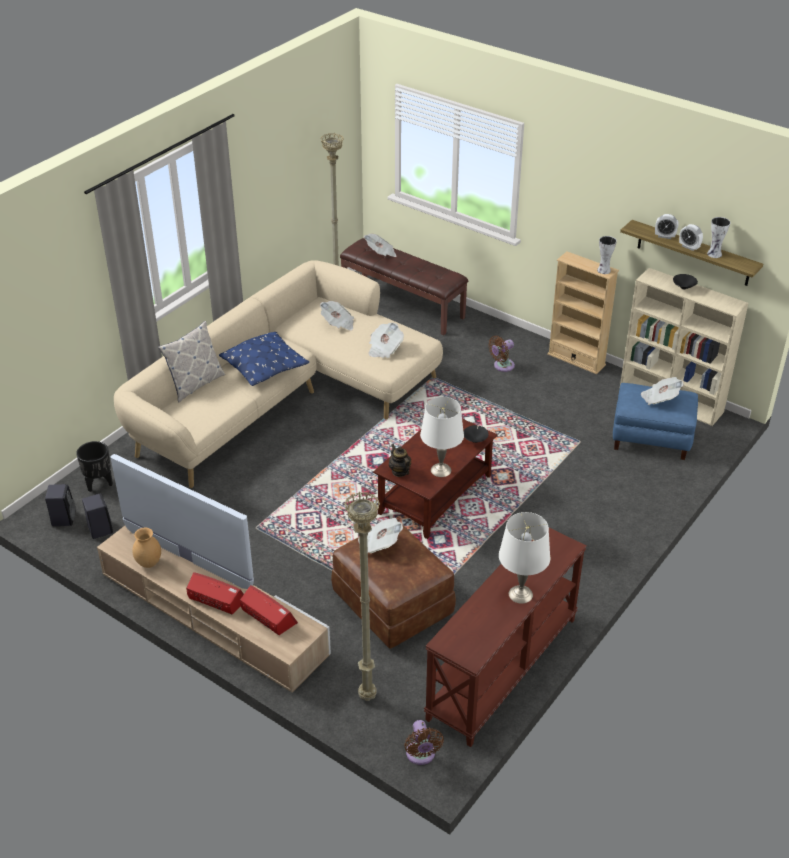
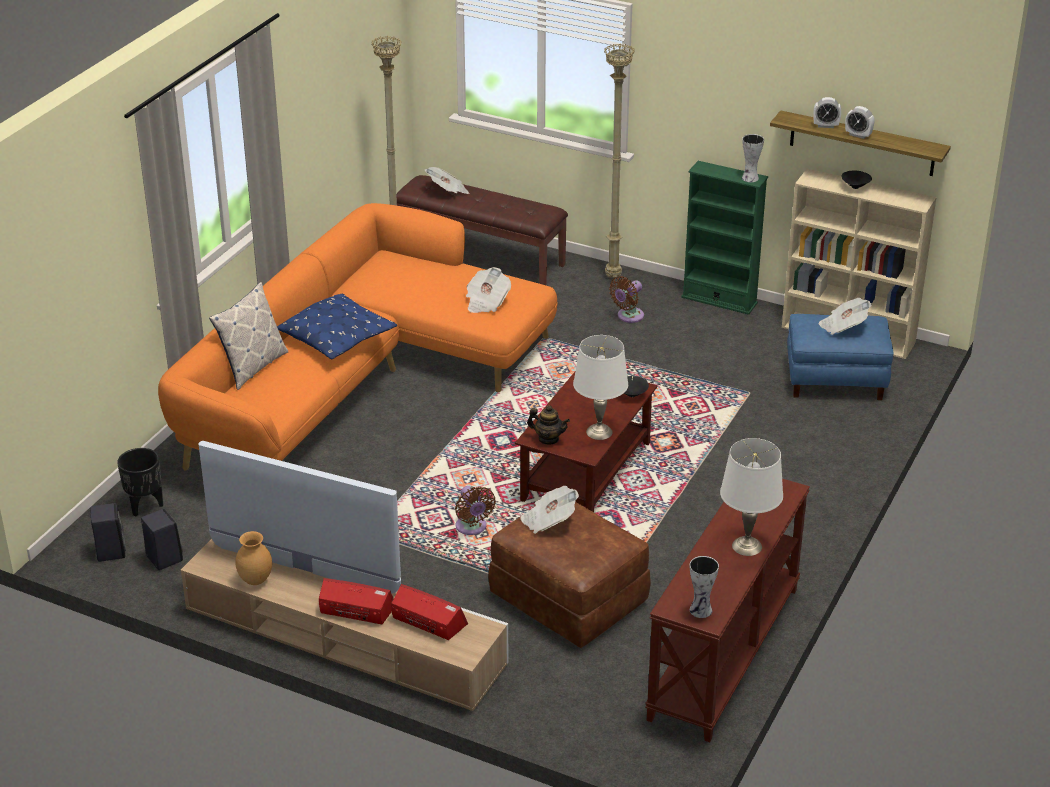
camera: 10 degrees left, 5 degrees down
(284, 396) = (358, 379): beige sofa -> orange sofa
(338, 324) = (418, 278): newspaper -> none
(366, 696) = (566, 704): beige floor lamp -> beige floor lamp (612, 276)
(399, 471) = (548, 439): teapot -> teapot turned 150 degrees clockwise
(421, 755) = (652, 759): brown fan -> brown fan (472, 528)
(576, 359) = (719, 300): beige bookcase -> green bookcase
(715, 254) = (891, 140): vase -> vase (702, 610)

